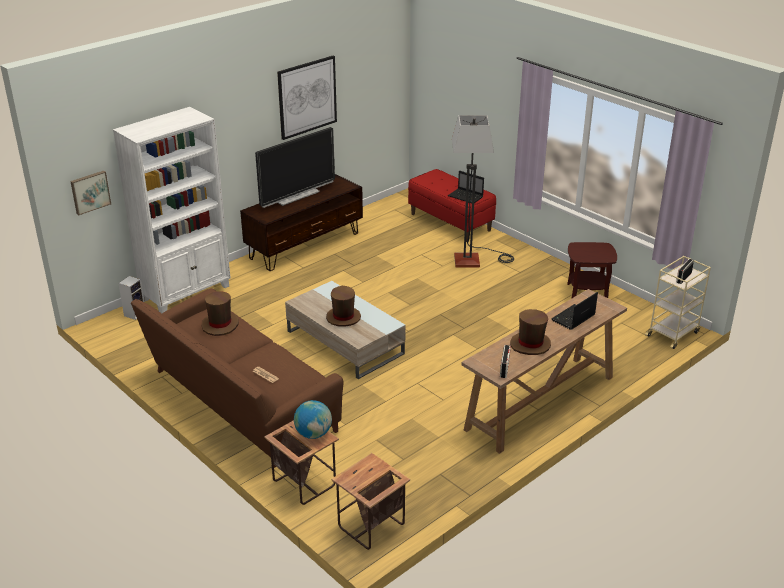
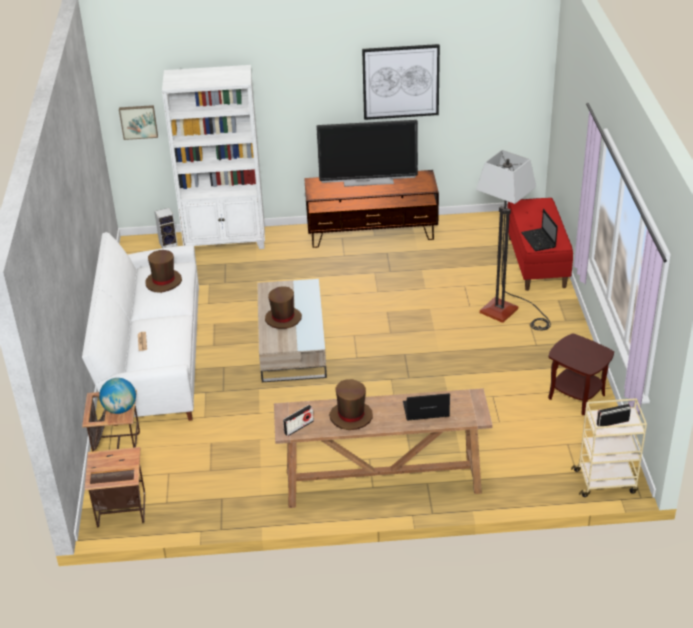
camera: 40 degrees right, 5 degrees up
(239, 402) = (152, 358): brown sofa -> white sofa

